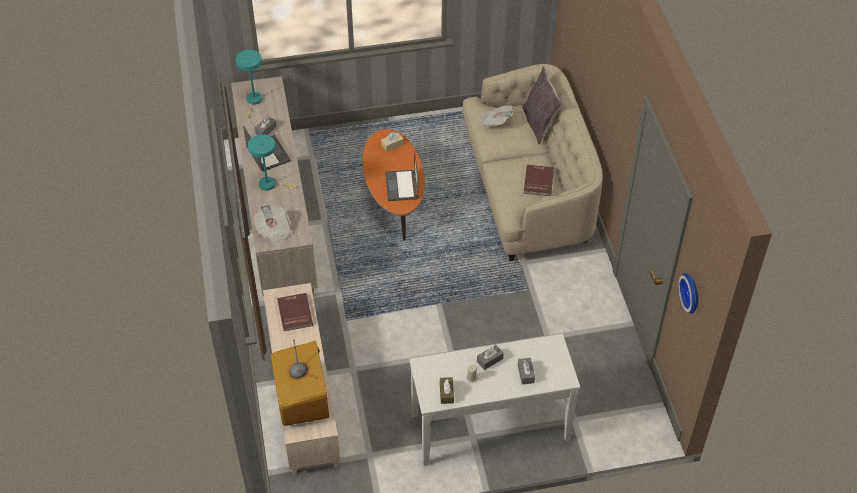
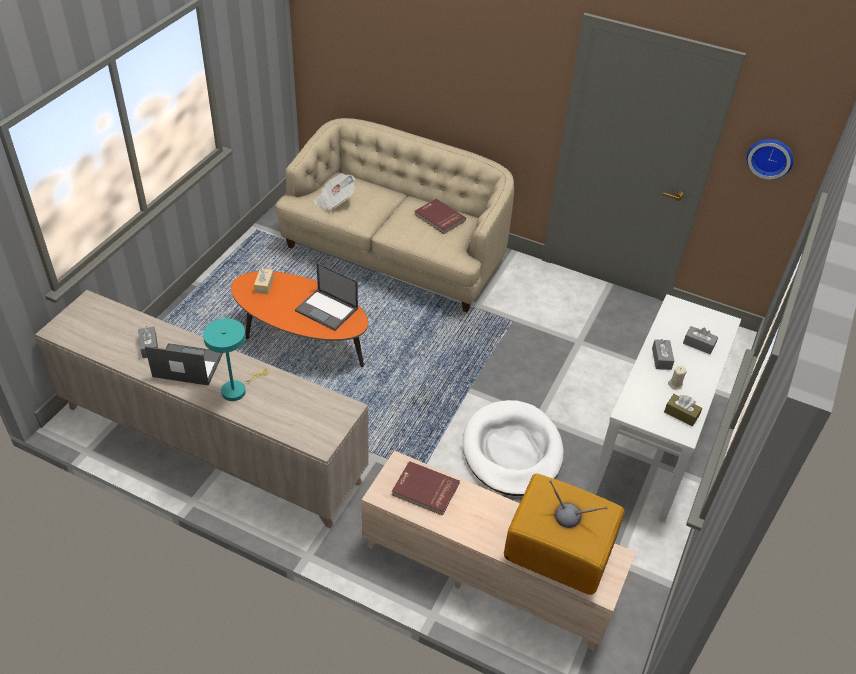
camera: 55 degrees left, 5 degrees down
(253, 101) = (91, 332): turquoise table lamp -> none
(274, 231) = (312, 426): newspaper -> none
(407, 355) = (512, 451): none -> white dog bed
(539, 124) = (369, 180): grey pillow -> none

